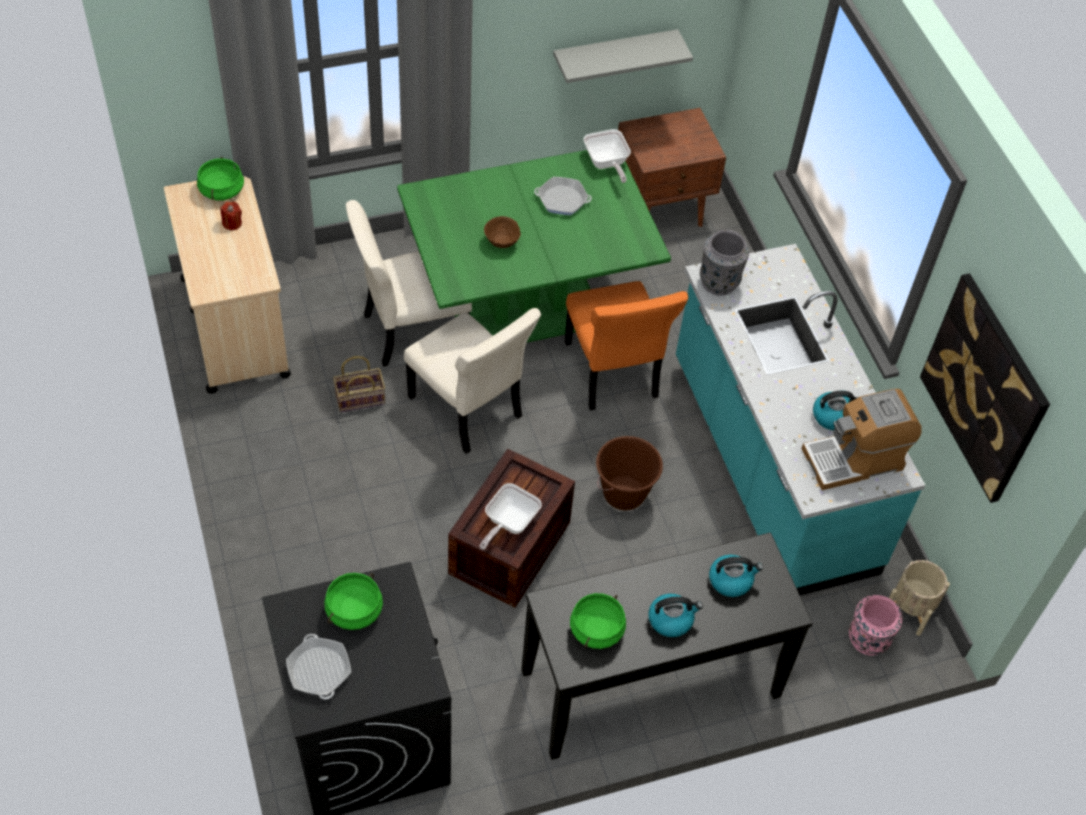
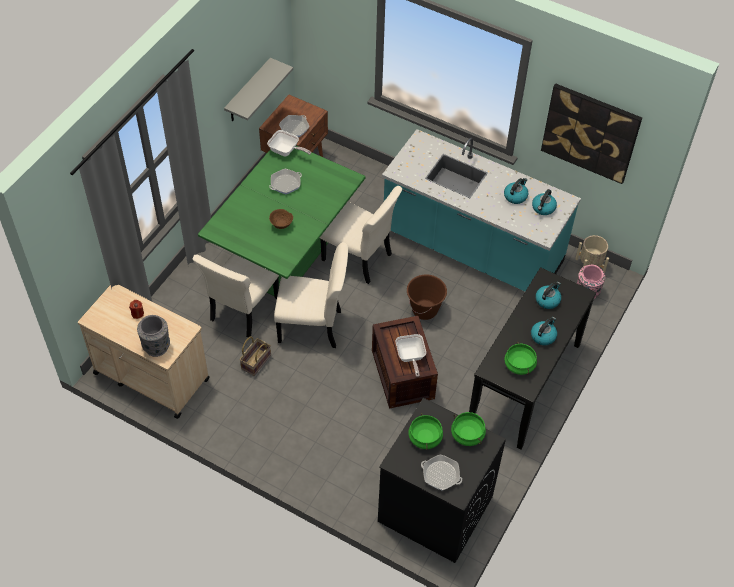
camera: 40 degrees left, 0 degrees up
(221, 190) = (110, 301): green cooking pot -> green cooking pot (467, 434)
(612, 373) = (359, 259): orange chair -> beige chair
(660, 150) = (294, 128): none -> frying pan
(719, 281) = (404, 170): grey vase -> grey vase (156, 346)
(854, 459) = (543, 208): coffee machine -> kettle

